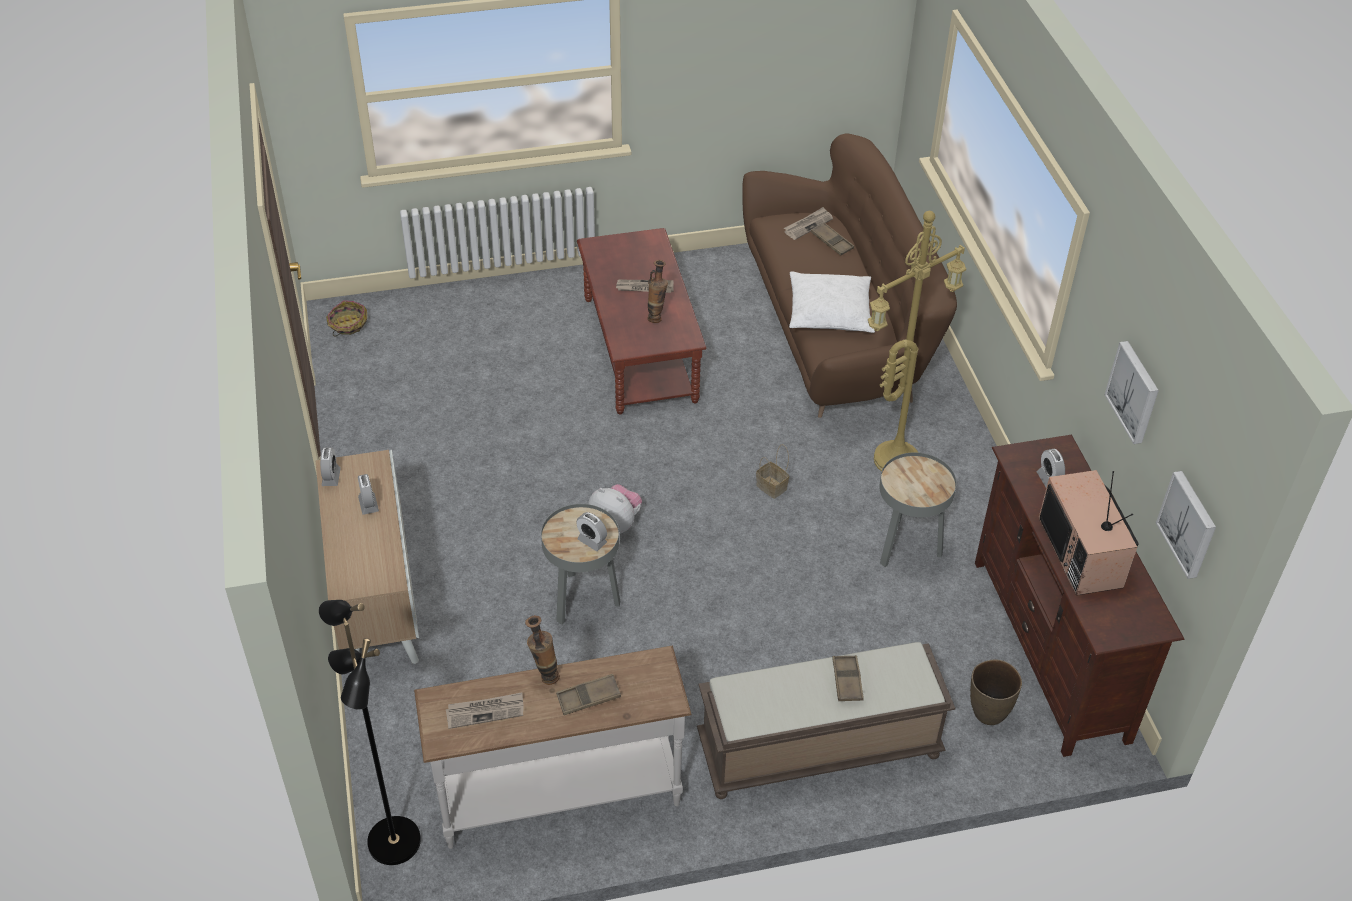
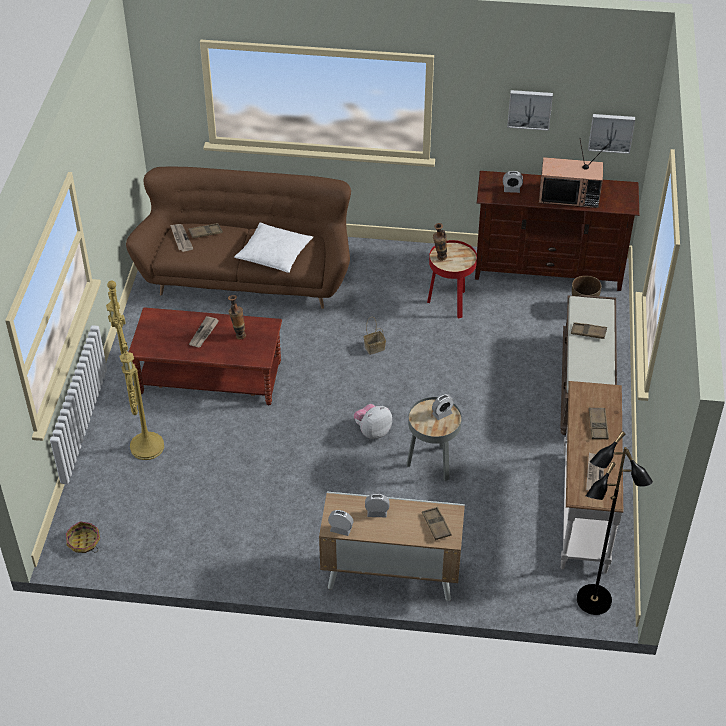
camera: 70 degrees left, 0 degrees up
(363, 568) = (436, 525): none -> brown tray
(544, 676) = (575, 441): vase -> vase (439, 259)
(895, 457) = (375, 285): yellow floor lamp -> yellow floor lamp (144, 446)
(906, 547) = (450, 303): grey side table -> red side table

